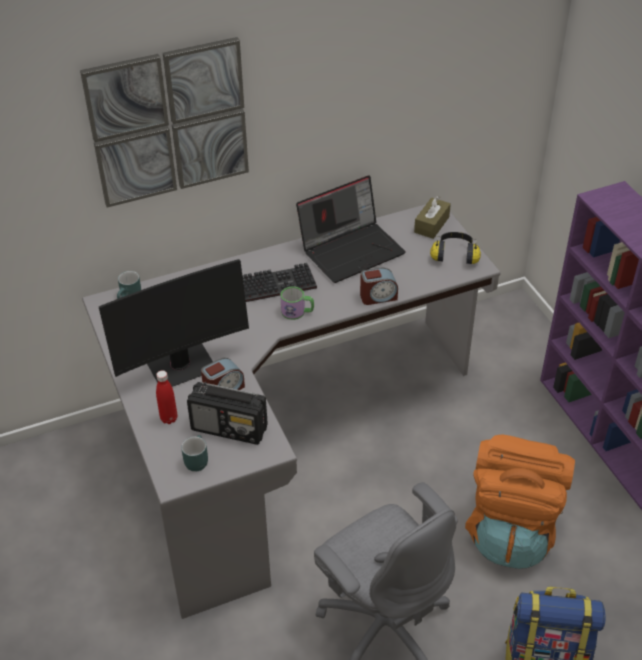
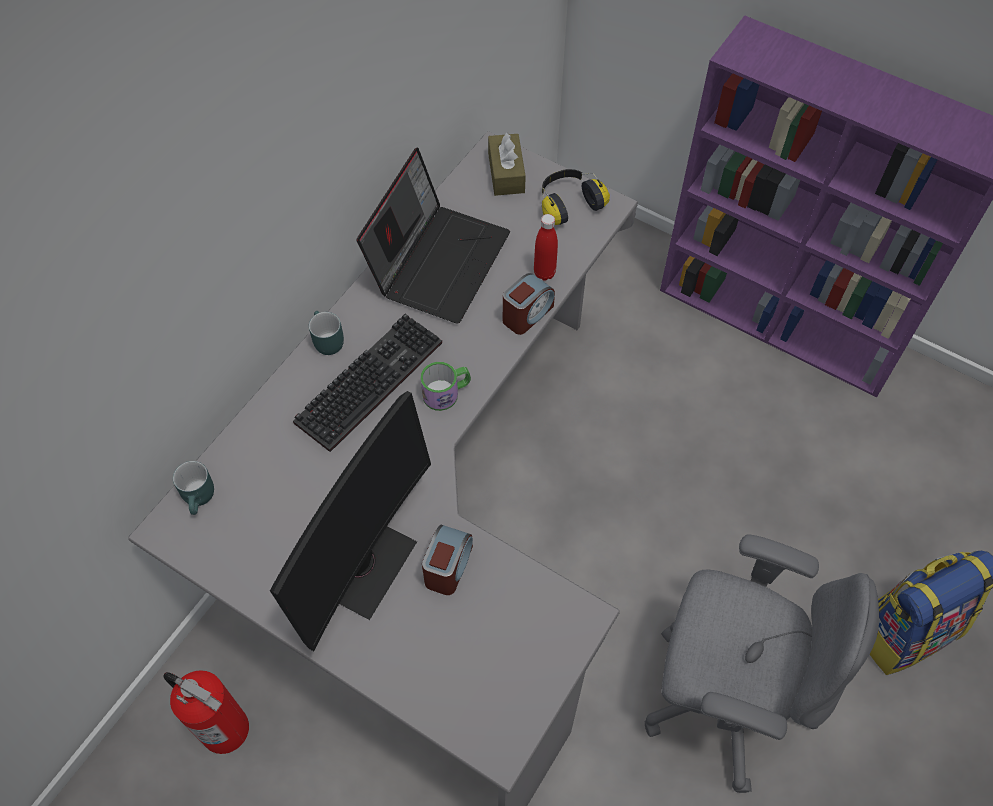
camera: 35 degrees left, 15 degrees up
(85, 470) = (224, 728): none -> fire extinguisher
(169, 122) = (168, 229): picture -> none
(169, 418) = (414, 656): red bottle -> red bottle (544, 273)
(195, 460) = (500, 696): turquoise mug -> turquoise mug (325, 341)
(230, 428) = (505, 620): radio -> none
(512, 529) = (763, 493): orange backpack -> none

